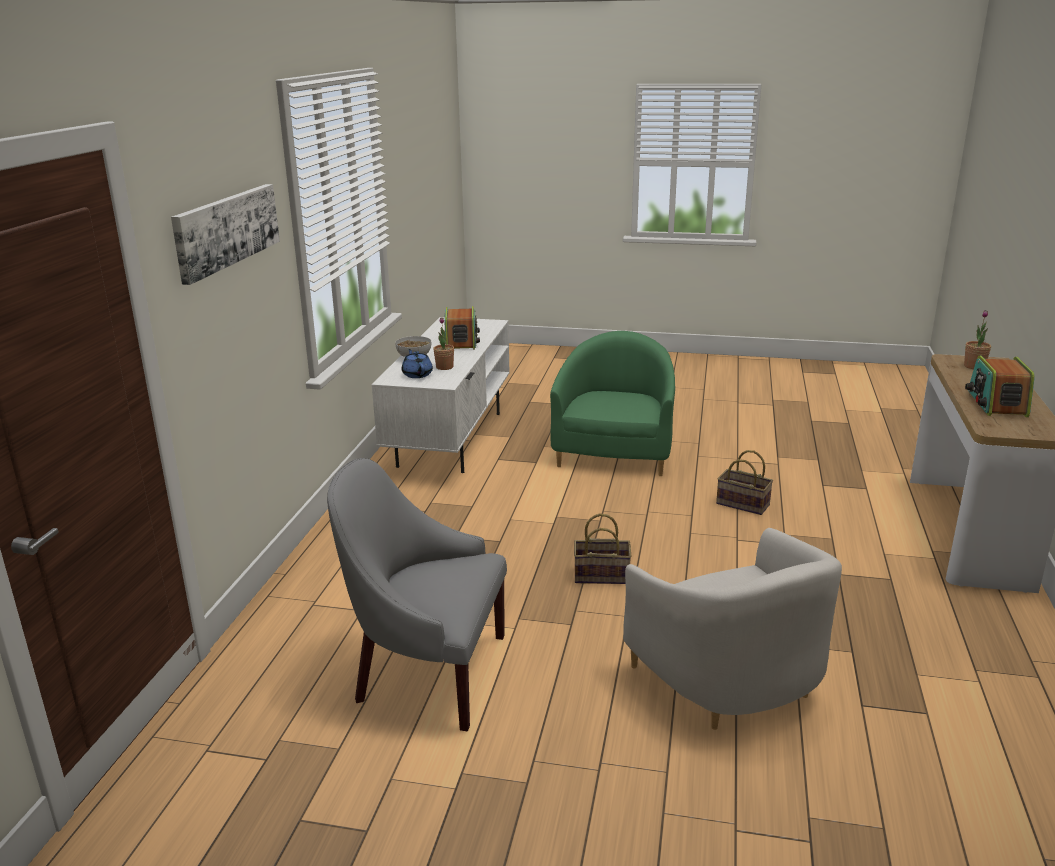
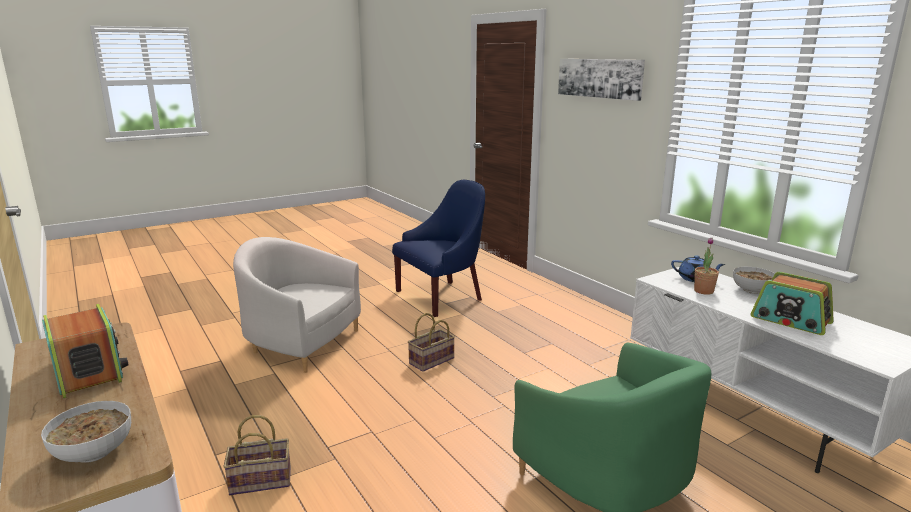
camera: 135 degrees right, 5 degrees down
(427, 672) = (442, 296): grey armchair -> blue armchair
(741, 504) = (404, 475): basket -> basket (262, 480)
(974, 366) = (92, 452): potted plant -> bowl

